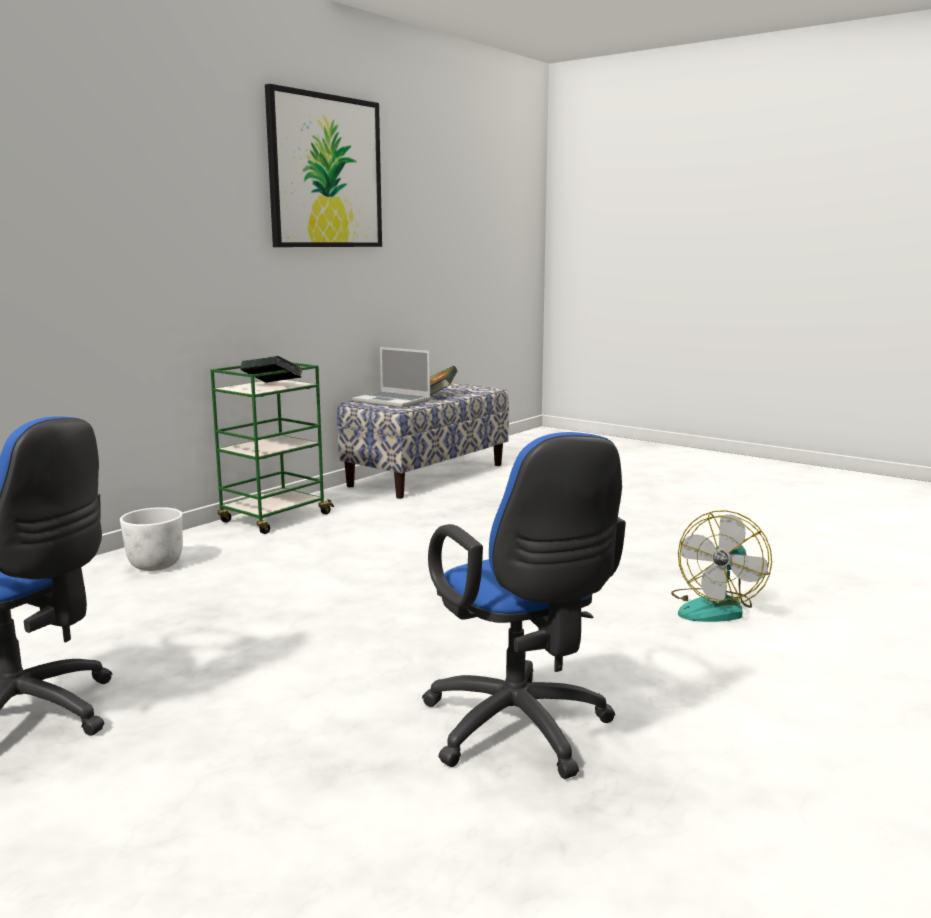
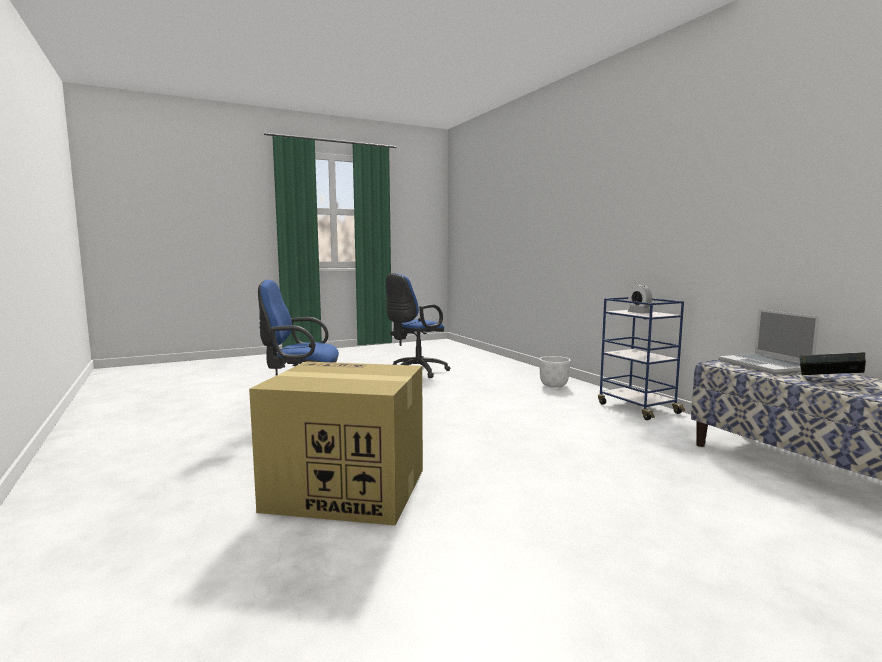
camera: 115 degrees right, 5 degrees down
(272, 386) = (639, 313): book -> alarm clock
(274, 518) = (637, 408): green cart -> blue cart
(325, 172) = (770, 140): picture -> none
(393, 401) = (766, 365): laptop -> laptop turned 75 degrees counterclockwise
(716, 607) = (344, 489): fan -> cardboard box

